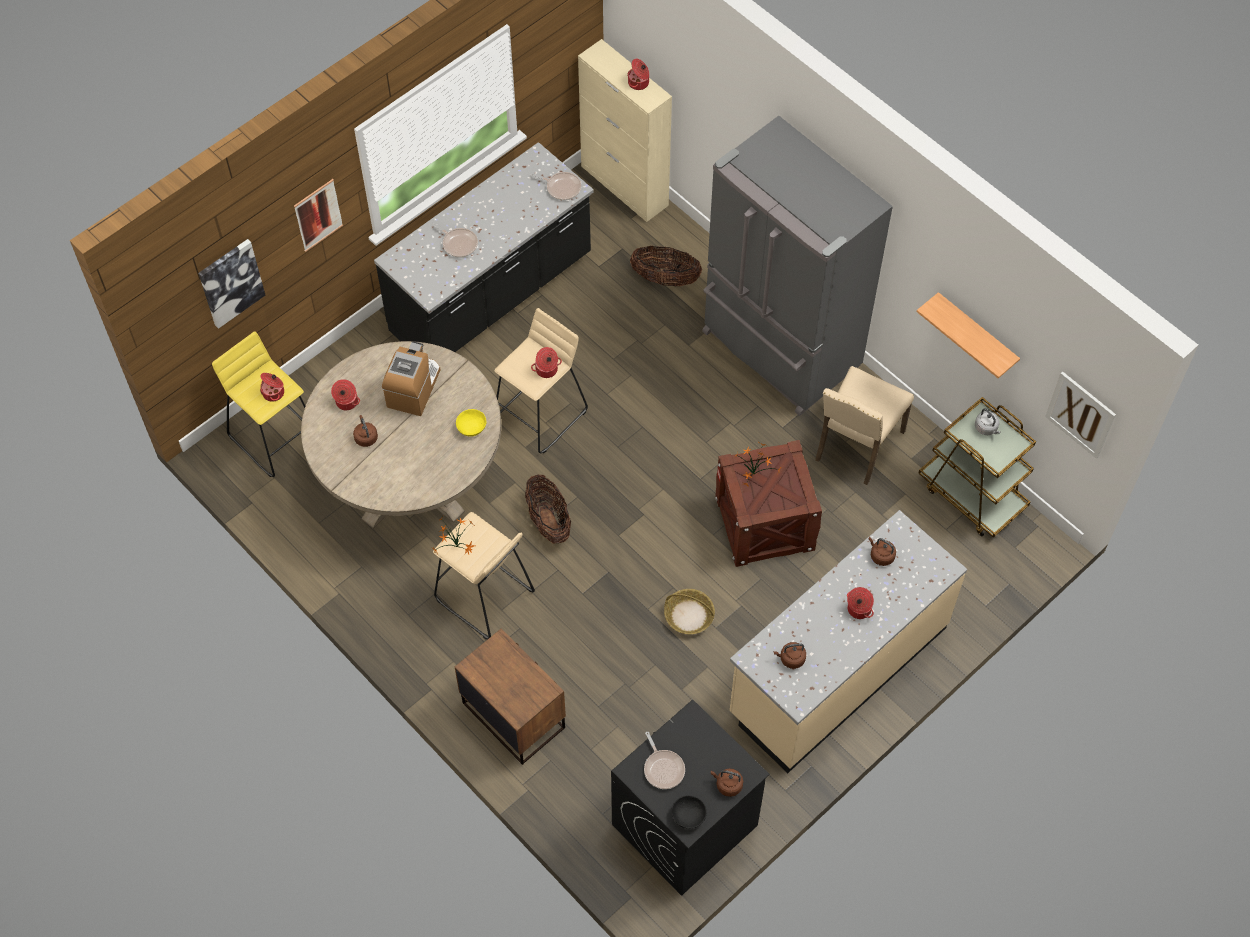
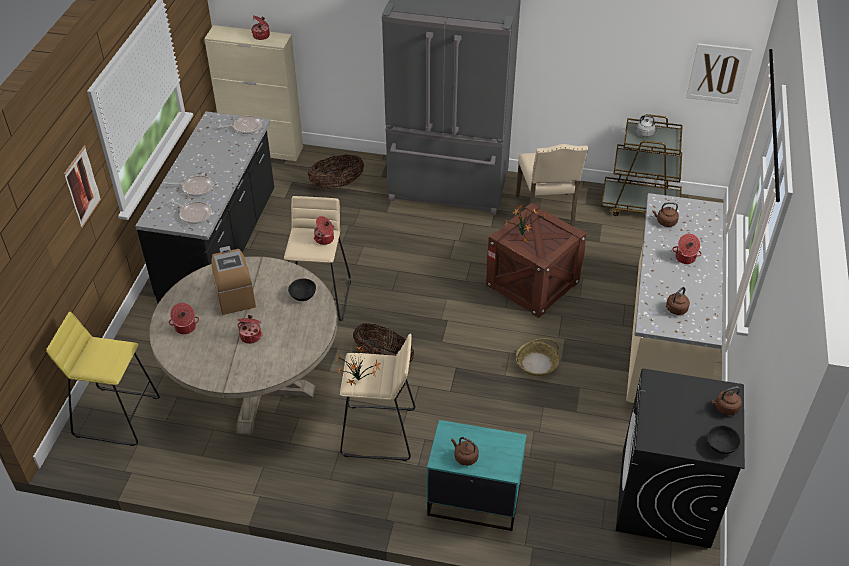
camera: 35 degrees left, 15 degrees down
(230, 282) = (35, 263): picture -> none
(274, 392) = (113, 355): cooking pot -> cooking pot (251, 336)
(366, 437) = (222, 342): brown kettle -> brown kettle (465, 457)
(472, 427) = (303, 295): yellow bowl -> black bowl
(514, 714) = (473, 500): brown nightstand -> turquoise nightstand
(663, 768) = (670, 425): frying pan -> frying pan (194, 214)
(976, 334) = (611, 66): shelf -> none

